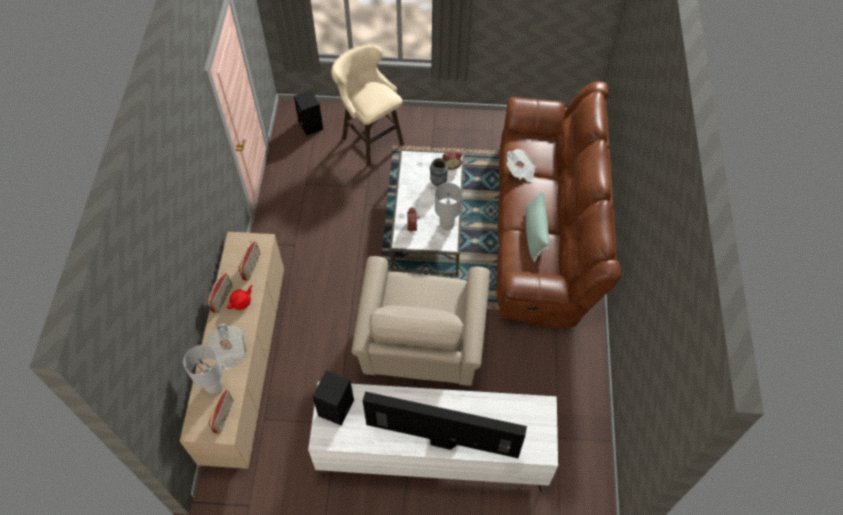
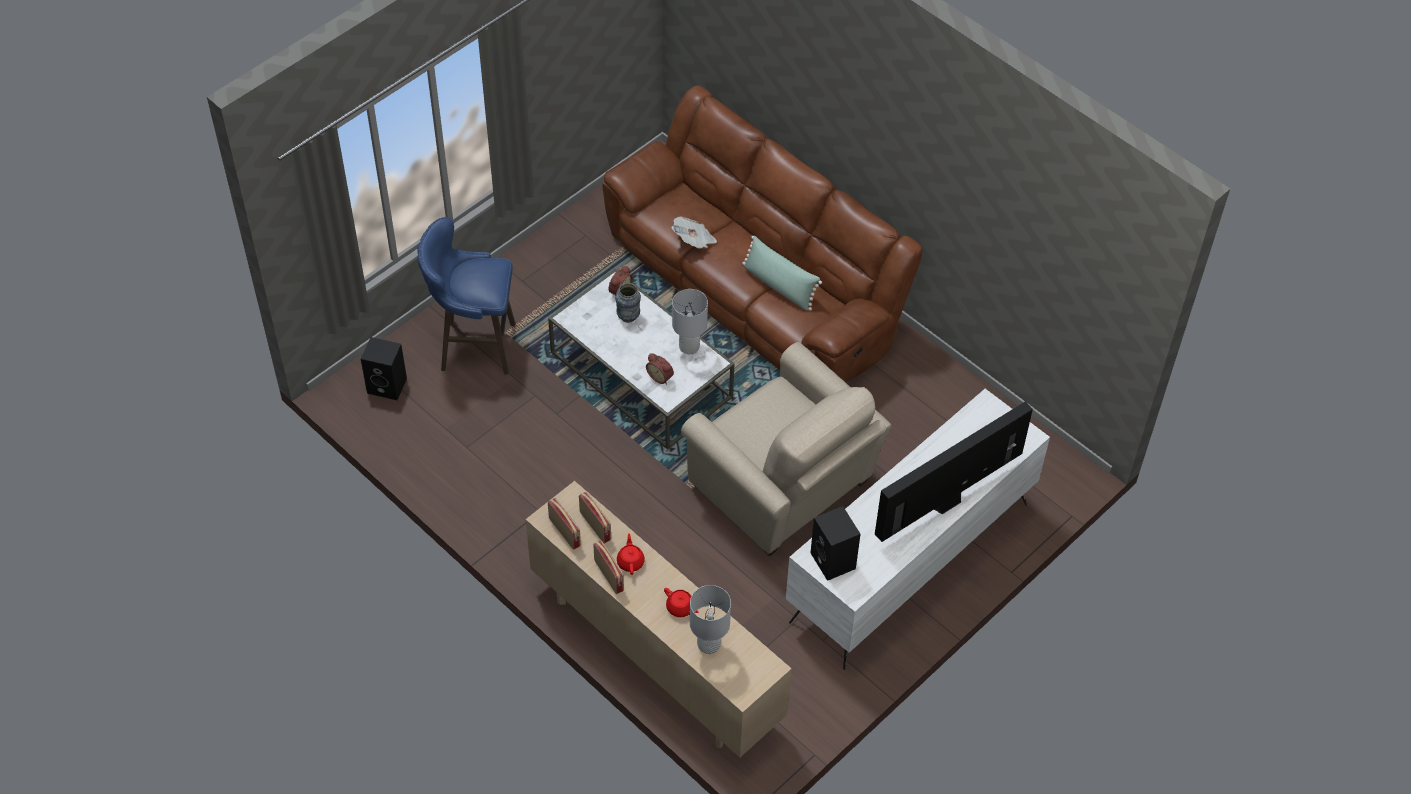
camera: 50 degrees left, 5 degrees down
(224, 416) = (751, 657): radio -> radio (565, 532)
(229, 351) = (680, 608): newspaper -> red teapot
(371, 140) = (474, 346): beige stool -> blue stool

